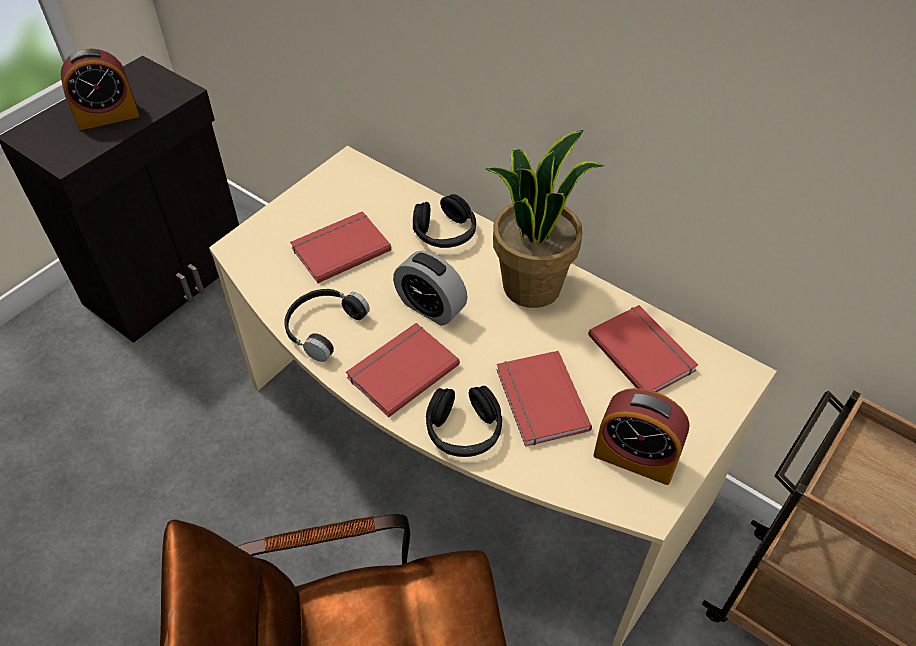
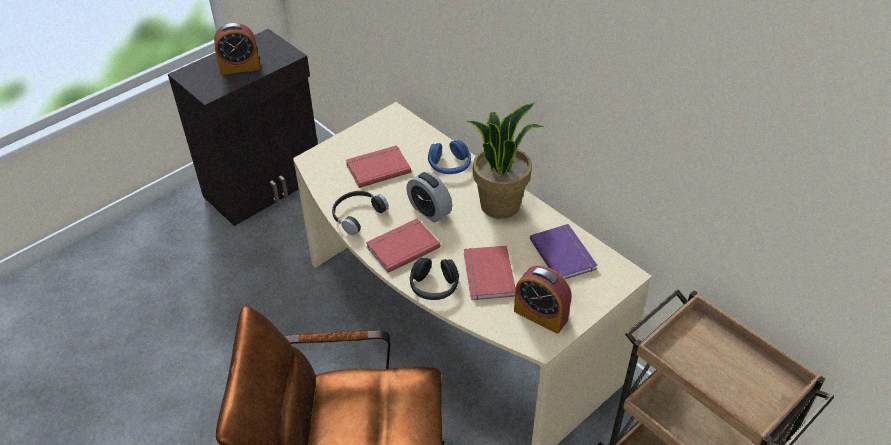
camera: 10 degrees right, 5 degrees down
(445, 233) = (449, 165): black headphones -> blue headphones
(643, 351) = (564, 253): red book -> purple book

